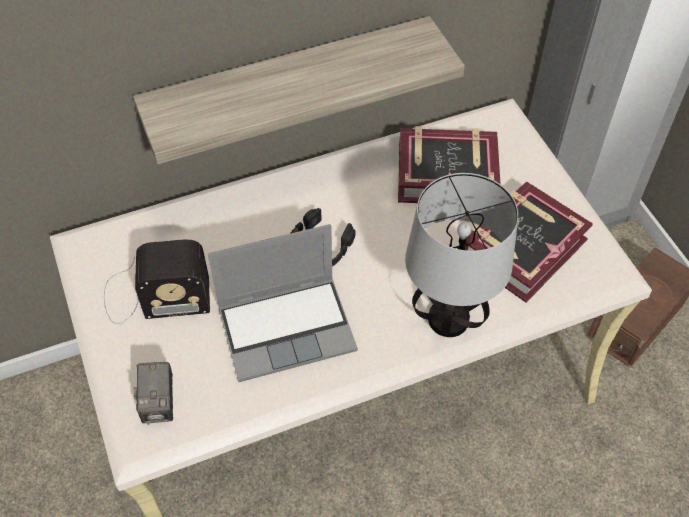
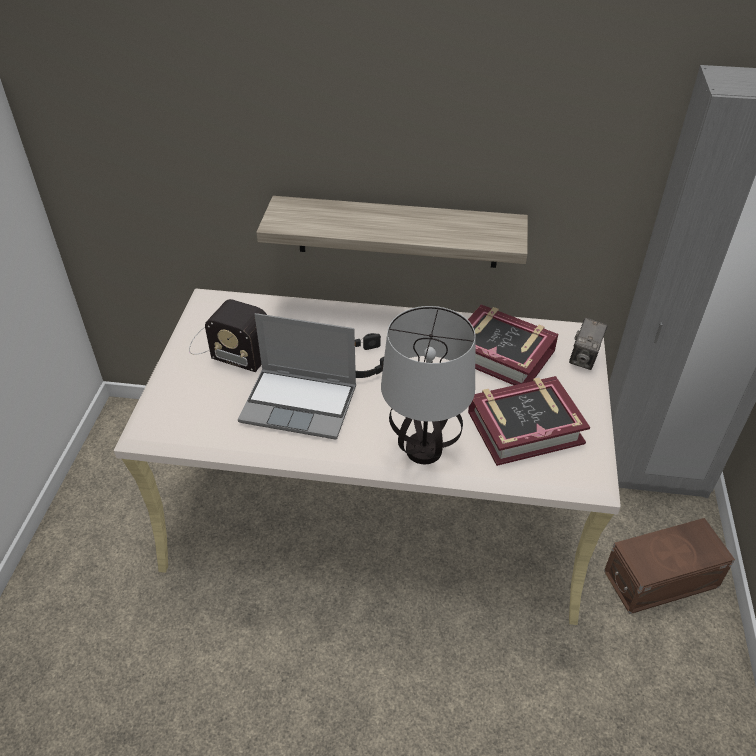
camera: 30 degrees right, 10 degrees down
(159, 404) = (177, 413): camera -> camera (584, 358)

